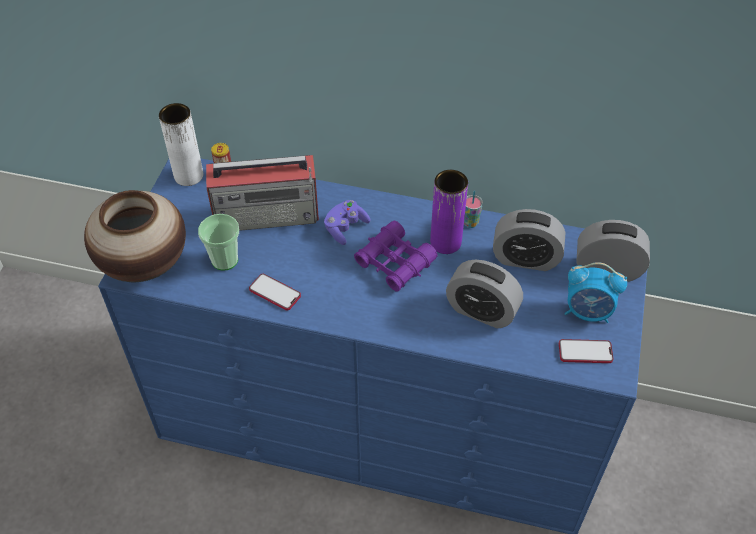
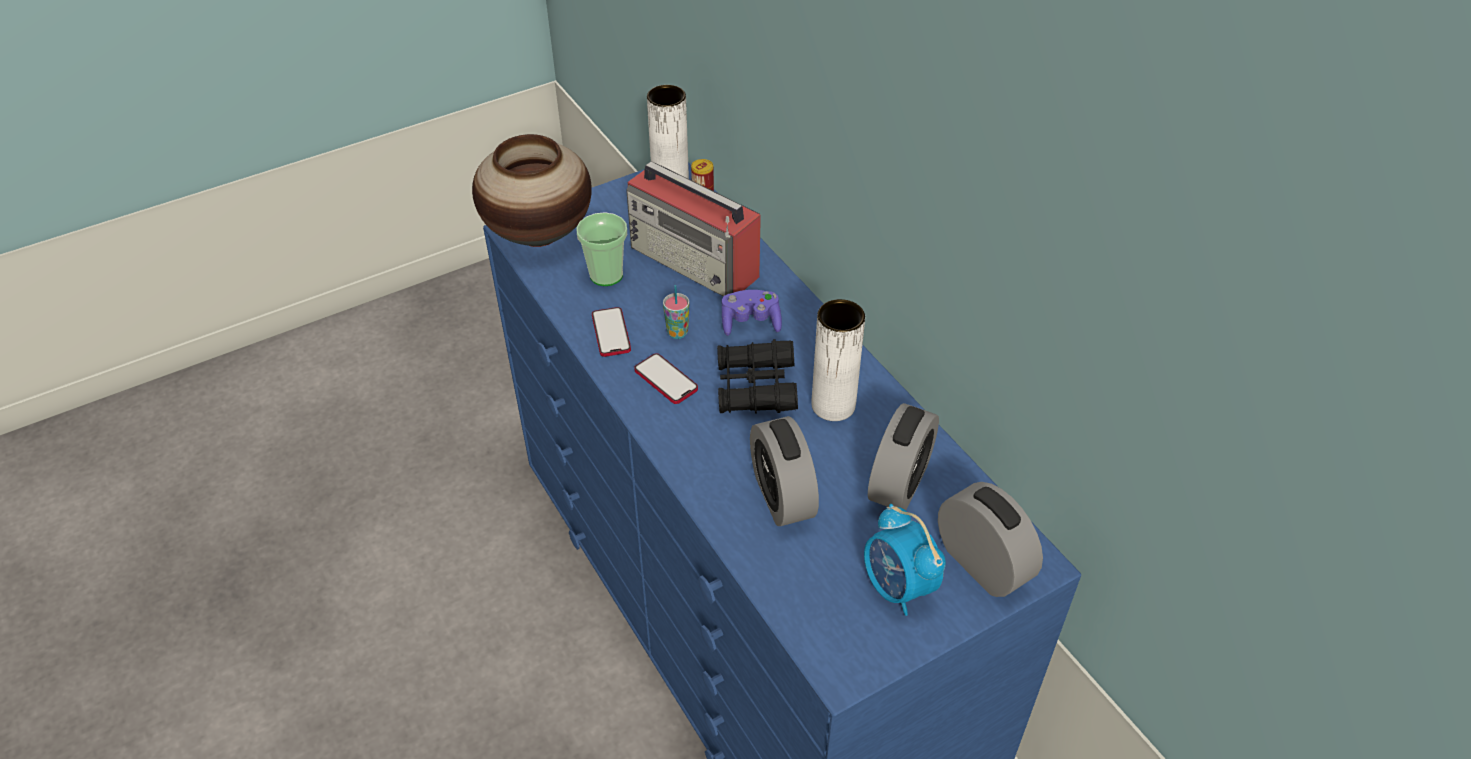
camera: 45 degrees right, 5 degrees down
(395, 262) = (755, 387): purple binoculars -> black binoculars
(445, 242) = (833, 405): purple vase -> white vase
(470, 223) = (885, 406): cup -> cup (677, 333)
(525, 258) = (899, 483): alarm clock -> alarm clock turned 120 degrees counterclockwise
(585, 352) = (839, 623): phone -> phone (666, 380)

